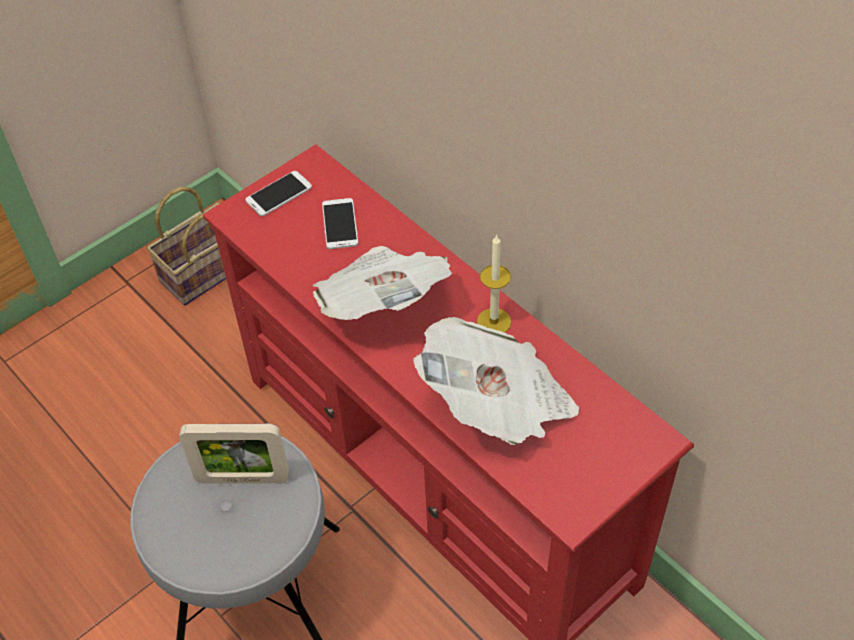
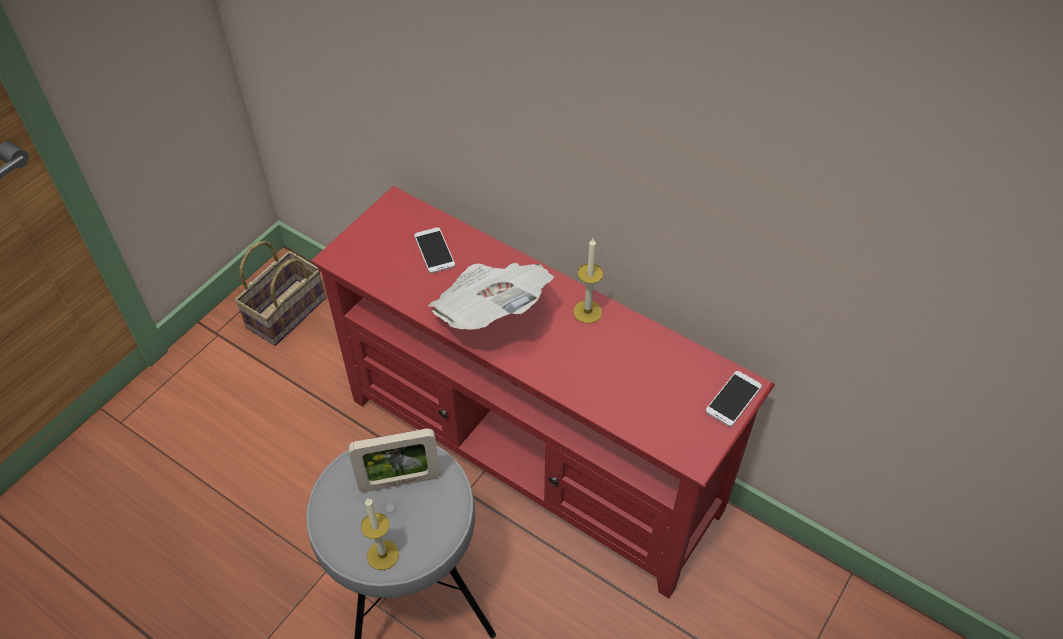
camera: 15 degrees left, 0 degrees up
(201, 557) = (383, 555): none -> candle
(279, 194) = (374, 233): phone -> phone (733, 398)
(498, 405) = (610, 379): newspaper -> none

